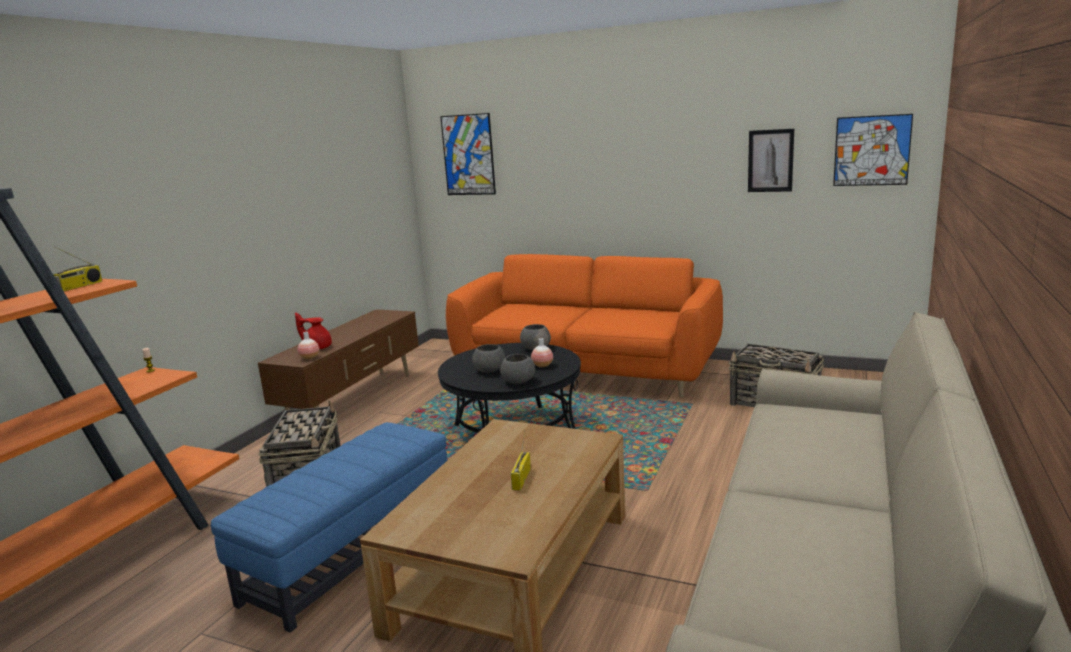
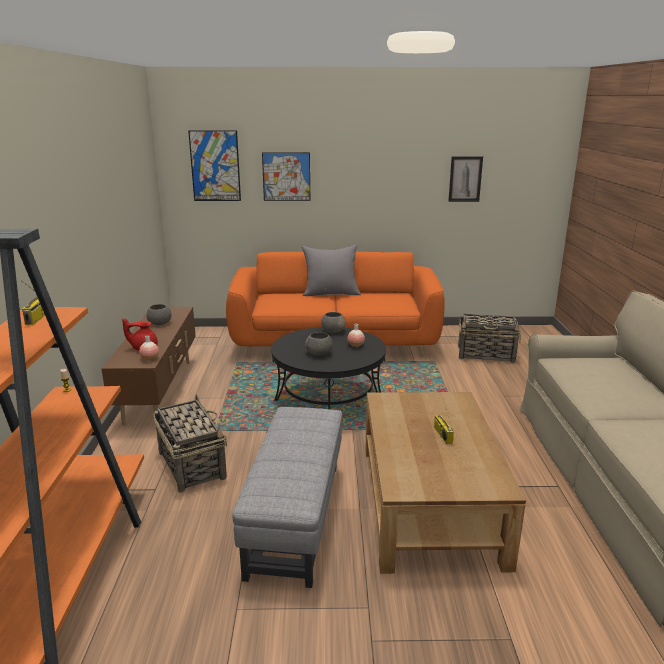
camera: 25 degrees left, 5 degrees up
(351, 553) = (295, 517): blue ottoman -> grey ottoman
(518, 381) = (353, 360): grey bowl -> grey bowl (159, 323)
(582, 307) = (331, 293): none -> grey pillow
(871, 150) = (532, 174): picture -> picture (286, 176)

